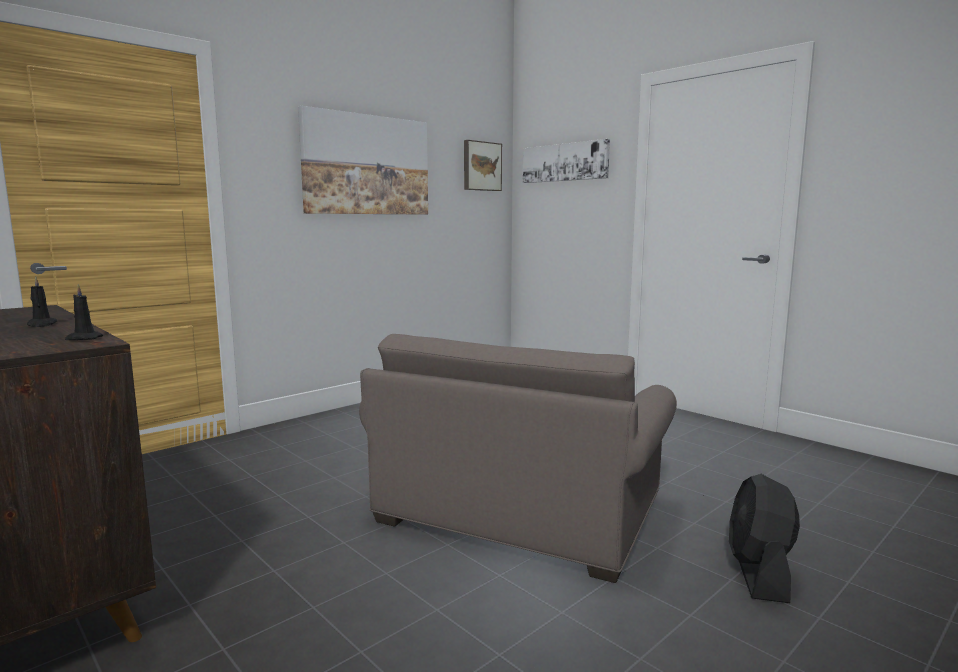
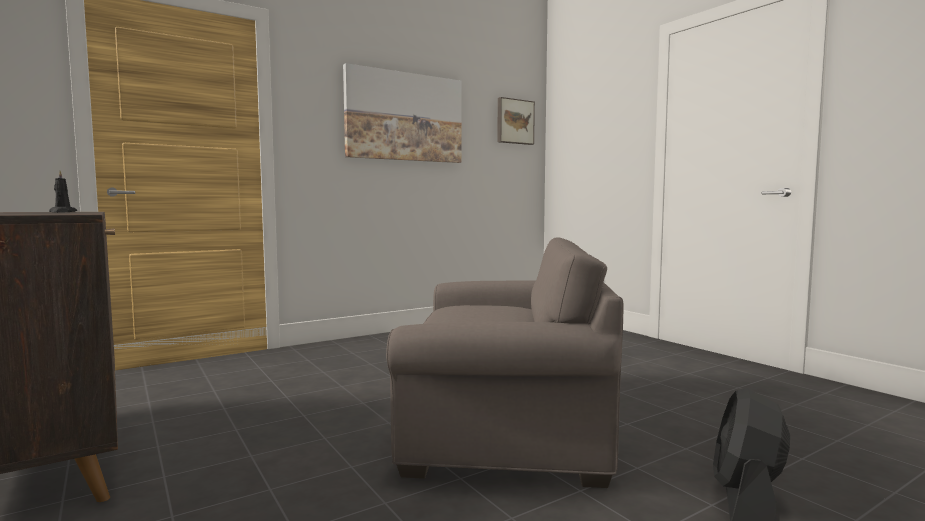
camera: 10 degrees right, 5 degrees down
(83, 339) = (72, 213): black candle -> none
(519, 510) = (504, 424): grey armchair -> grey armchair turned 120 degrees counterclockwise
(565, 162) = (591, 114): picture -> none

